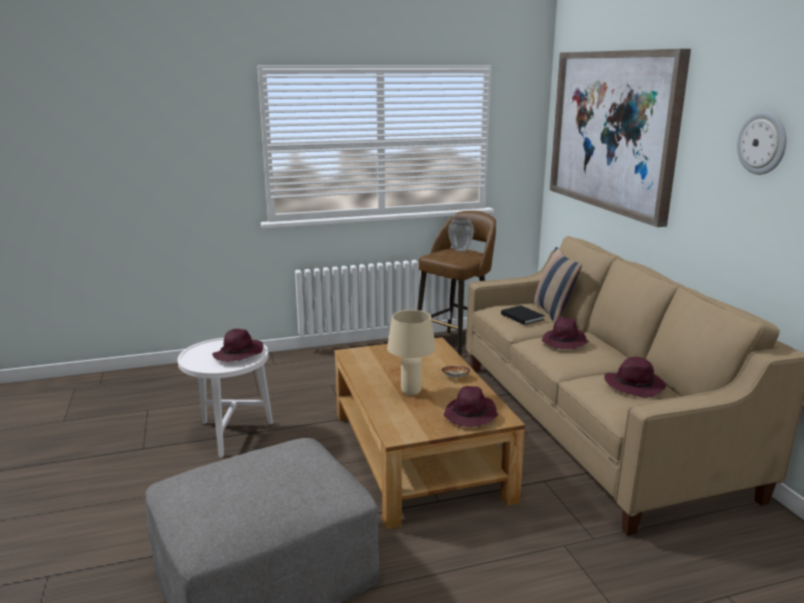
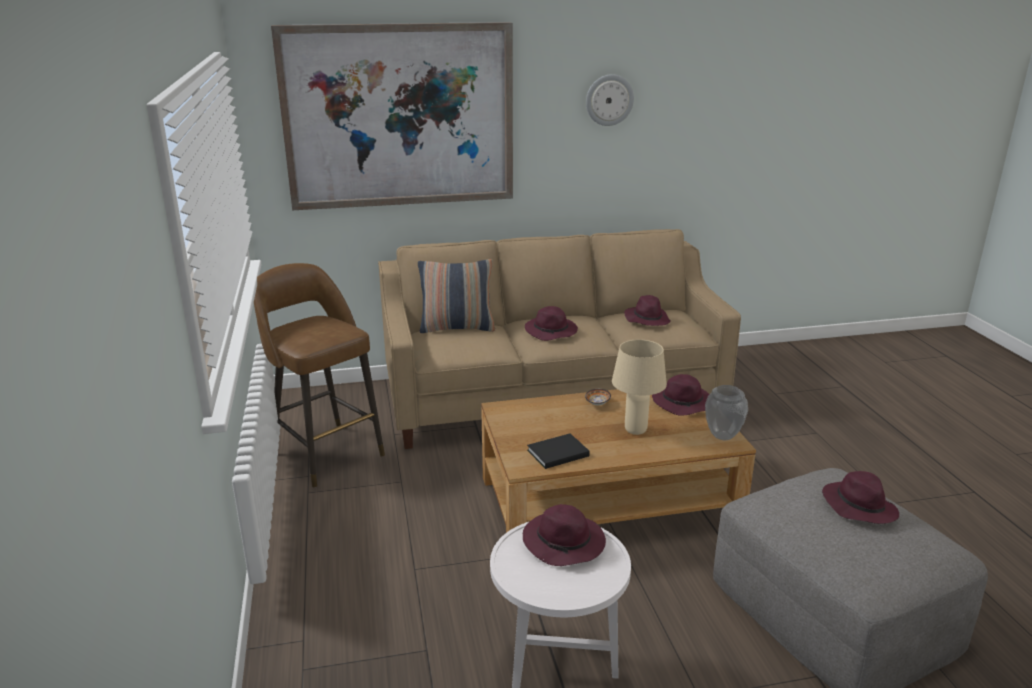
camera: 85 degrees left, 5 degrees up
(272, 482) = (858, 506): none -> purple hat
(460, 250) = (299, 325): vase -> vase (722, 436)
(522, 316) = (473, 342): black book -> black book (556, 453)

